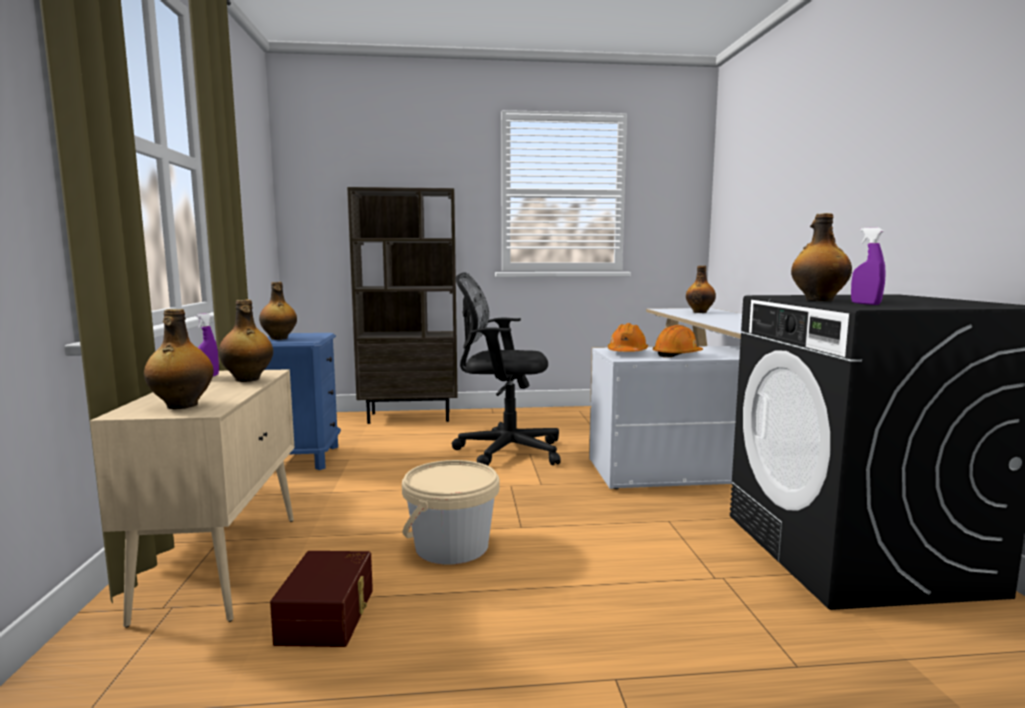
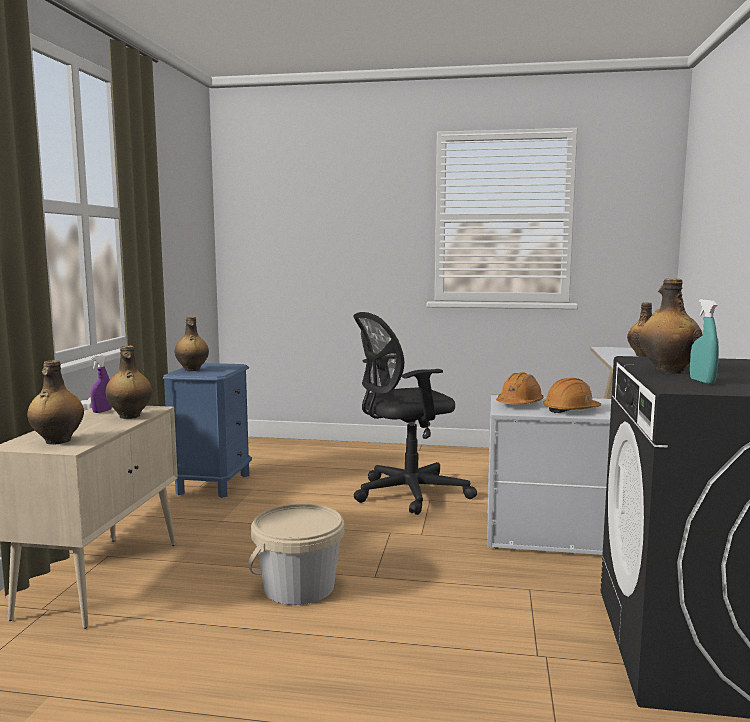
camera: 15 degrees right, 0 degrees up
(329, 615) = (162, 635): brown storage box -> none
(410, 417) = (333, 448): brown bookcase -> none
(504, 451) = (406, 494): black office chair -> black office chair turned 45 degrees counterclockwise
(865, 304) = (702, 381): purple spray bottle -> turquoise spray bottle

